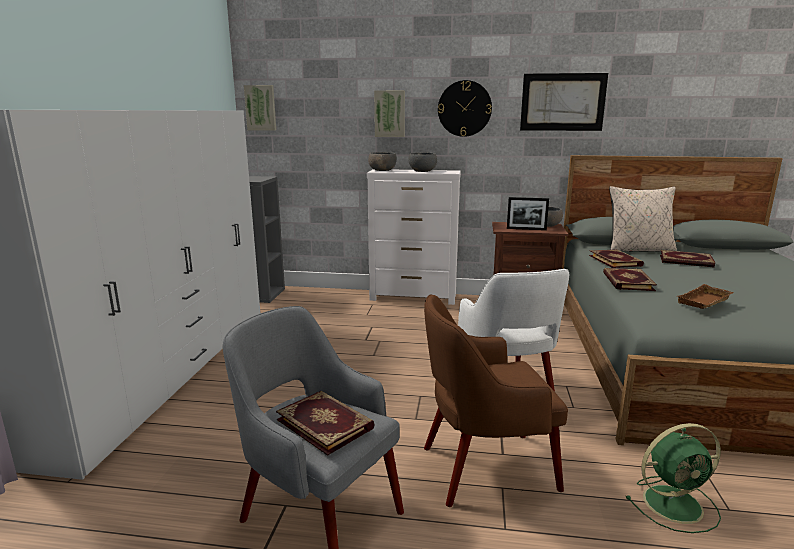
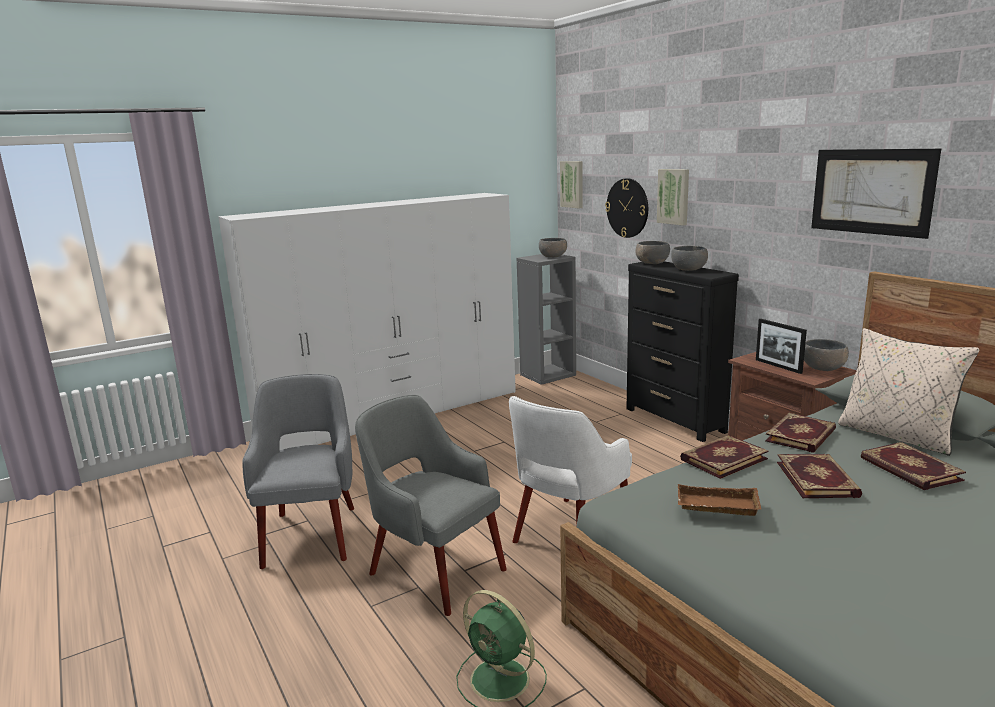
camera: 50 degrees right, 0 degrees up
(257, 178) = (553, 256): none -> grey bowl
(326, 423) = (296, 462): book -> book (818, 479)
(414, 297) = (675, 420): white dresser -> black dresser
(464, 108) = (748, 194): wall clock -> wall clock (627, 208)
(484, 468) = (434, 570): brown armchair -> grey armchair

